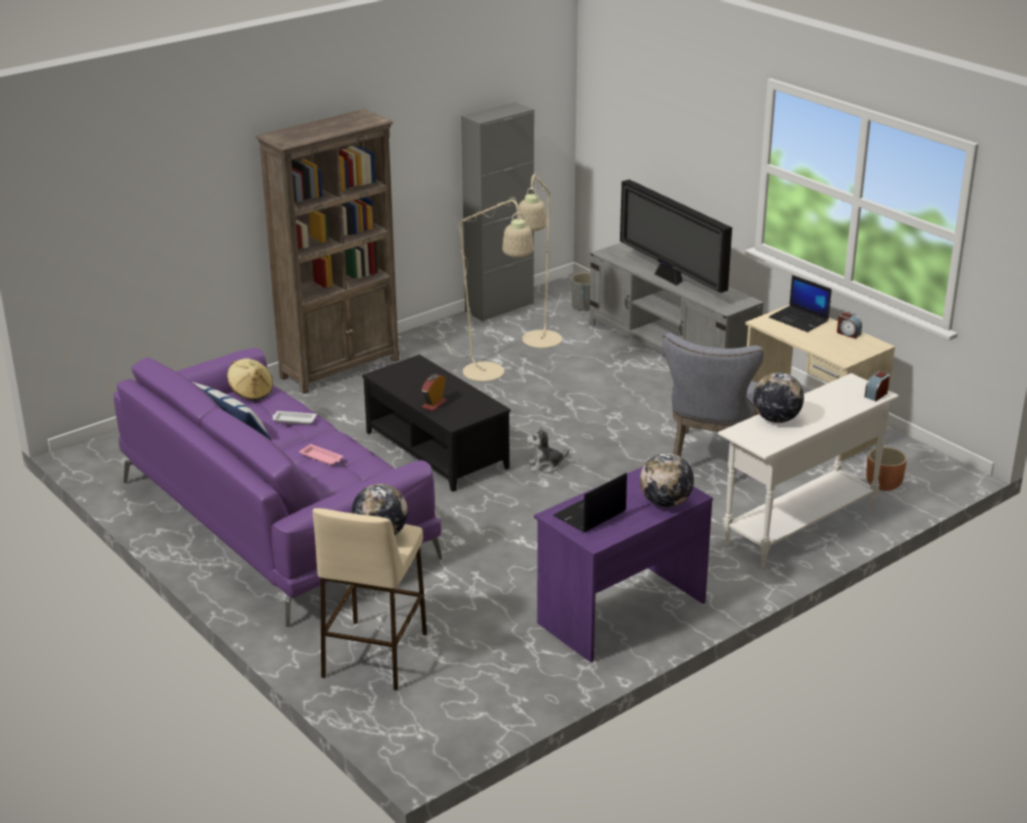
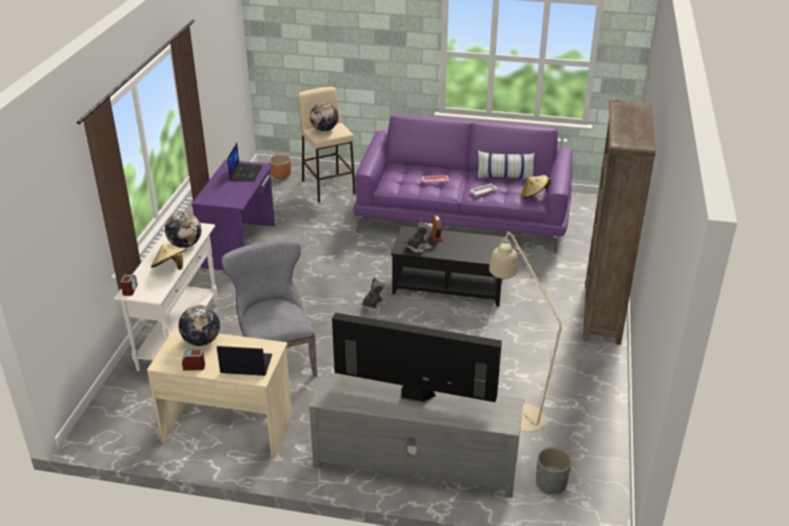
camera: 140 degrees right, 5 degrees up
(471, 402) = (418, 247): none -> plush toy
(490, 375) = (505, 358): beige floor lamp -> none
(499, 307) = (610, 438): grey cabinet -> none
(665, 503) = (213, 191): globe -> globe (201, 341)
(814, 400) = (170, 268): none -> beige hat
(883, 484) = (139, 396): brown planter -> brown planter (280, 176)

